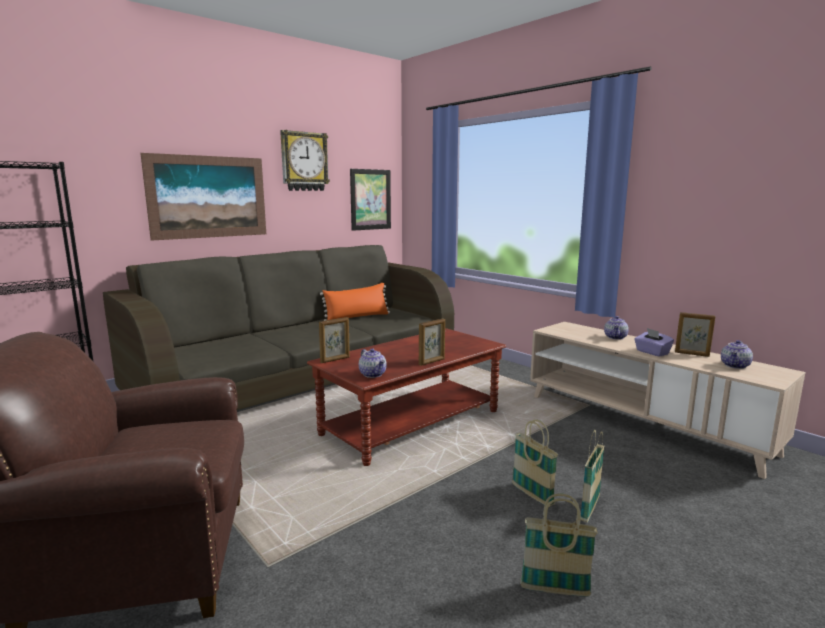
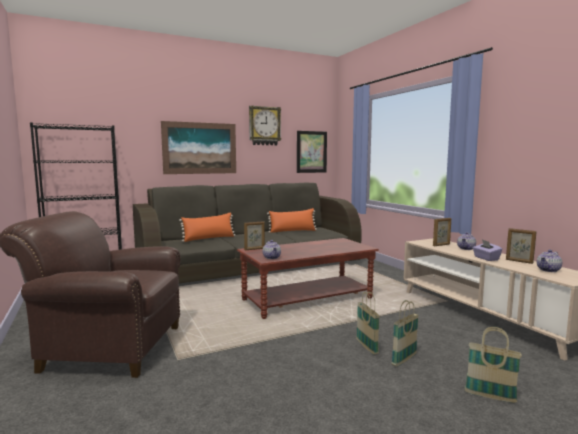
camera: 15 degrees right, 5 degrees down
(239, 339) = (209, 238): none -> orange pillow
(432, 362) = (316, 254): picture frame -> picture frame (441, 245)
(555, 590) = (348, 398): basket -> basket (490, 396)

